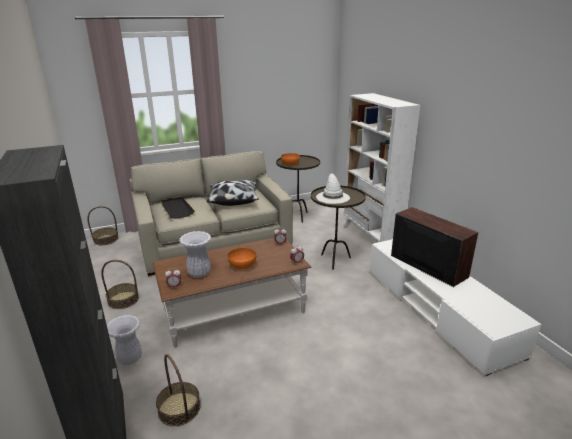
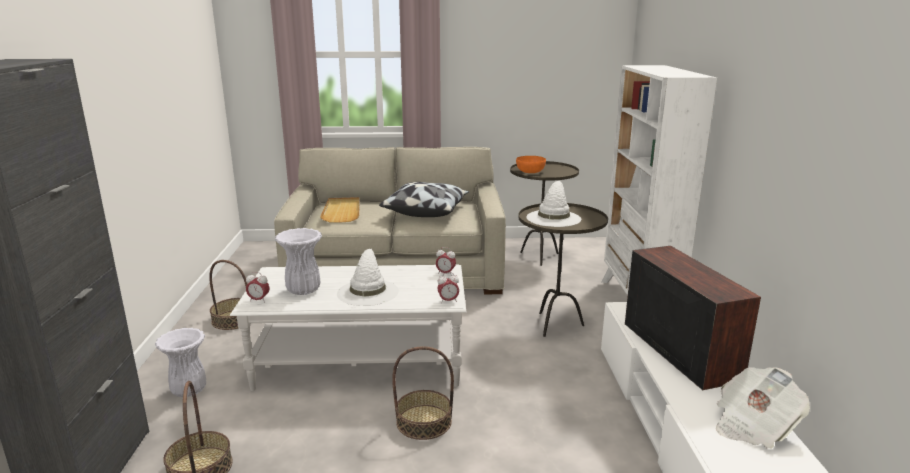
camera: 20 degrees right, 5 degrees down
(106, 239) = (266, 247): basket -> basket (424, 422)
(176, 209) = (342, 212): black tray -> beige tray
(234, 311) = (360, 363): brown coffee table -> white coffee table
(242, 266) = (367, 291): orange bowl -> white hat
(487, 301) = (753, 425): none -> newspaper

